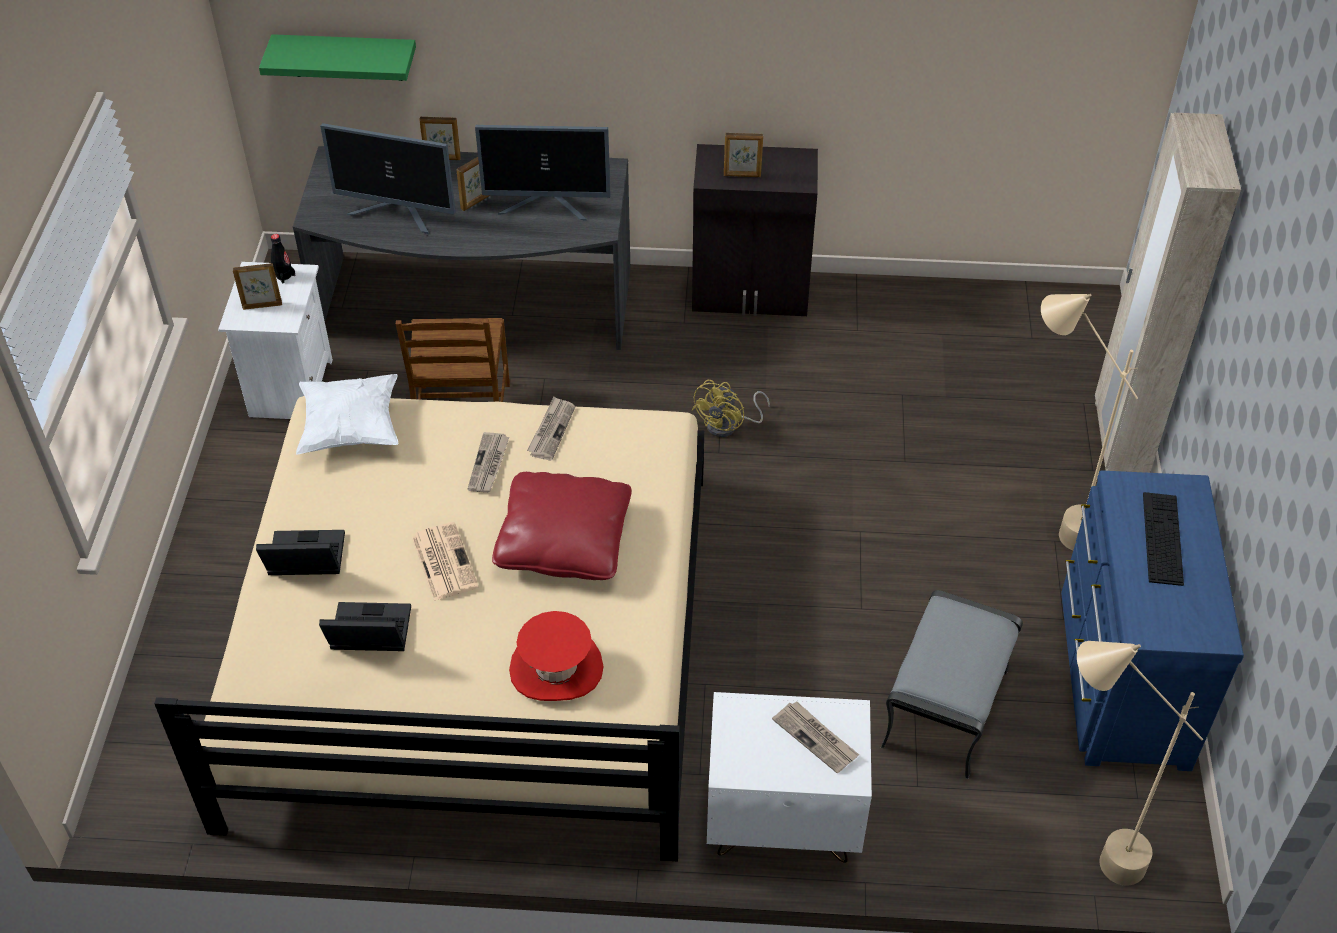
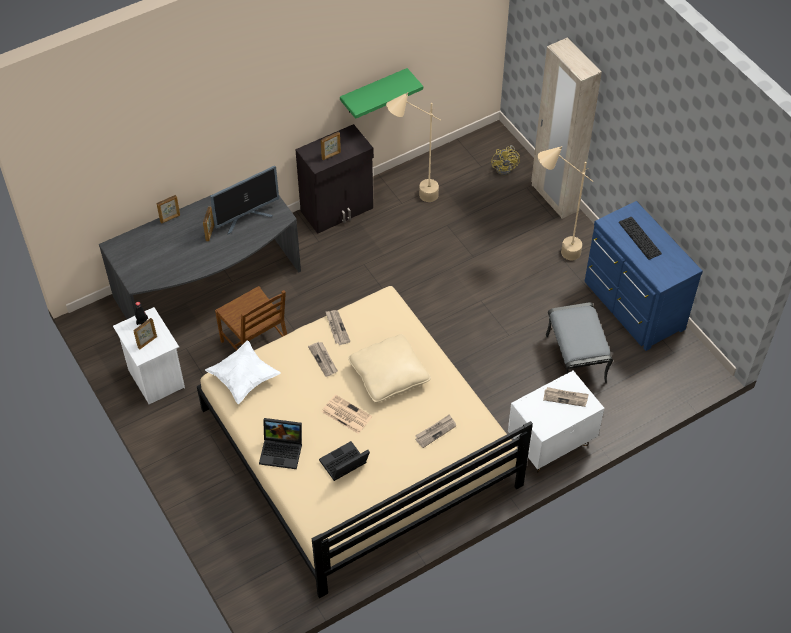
camera: 35 degrees left, 5 degrees up
(303, 560) = (282, 450): laptop -> laptop turned 135 degrees counterclockwise
(346, 57) = (109, 191): green shelf -> green shelf (373, 91)
(397, 213) = (176, 259): monitor -> none
(556, 668) = (435, 431): red hat -> newspaper
(564, 541) = (389, 375): red pillow -> beige pillow
(728, 425) = (383, 282): yellow fan -> yellow fan (506, 167)
(1083, 854) = (671, 387): beige floor lamp -> beige floor lamp (413, 198)

